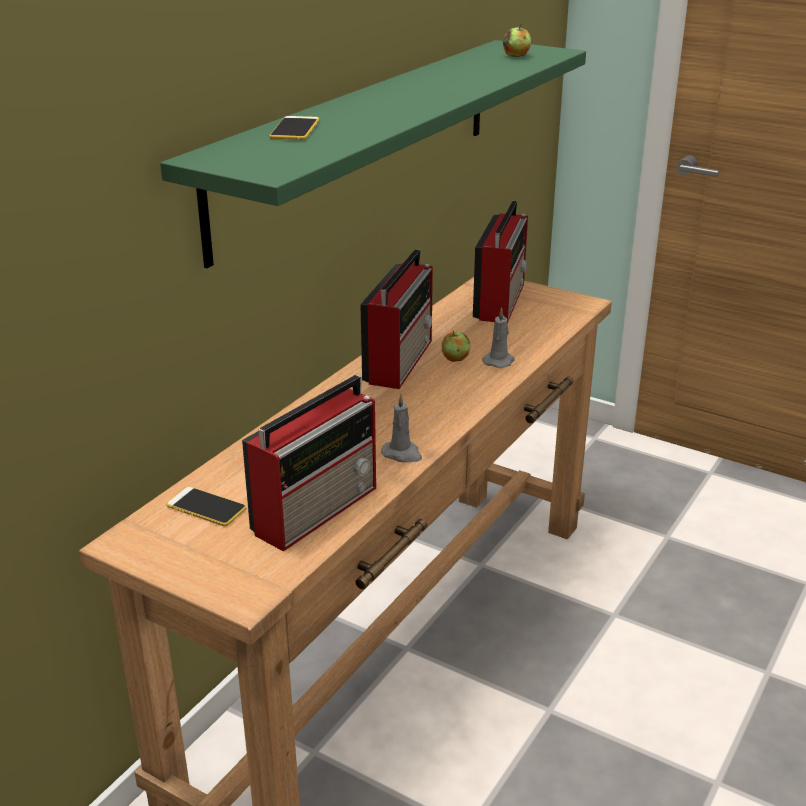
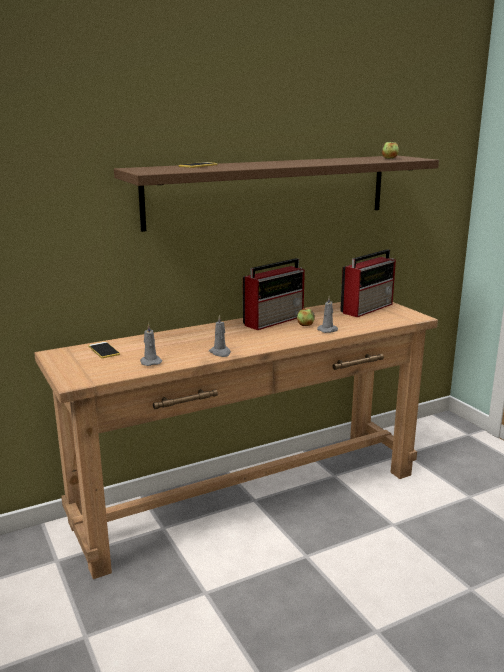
camera: 30 degrees right, 10 degrees down
(318, 508) = (150, 362): radio -> grey candle
(361, 140) = (270, 190): green shelf -> brown shelf

